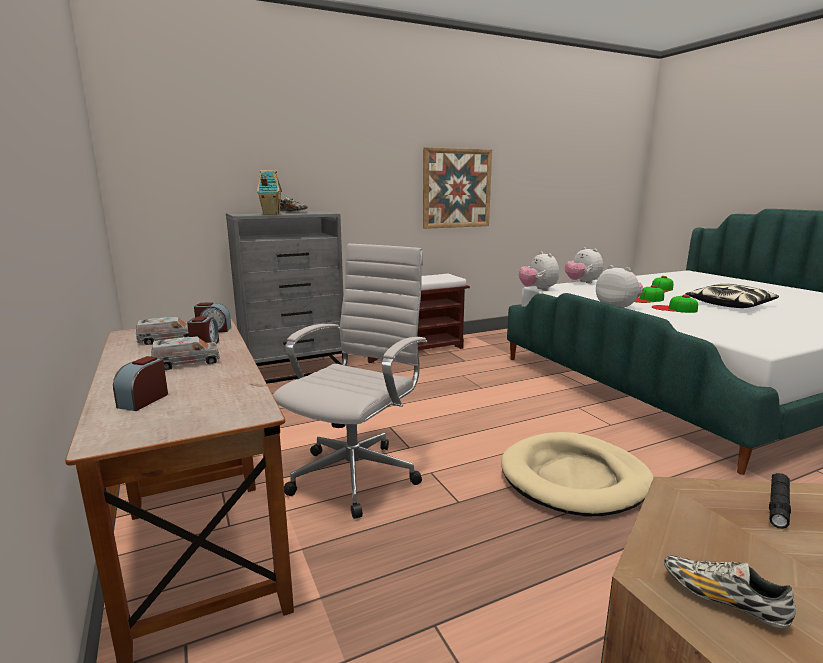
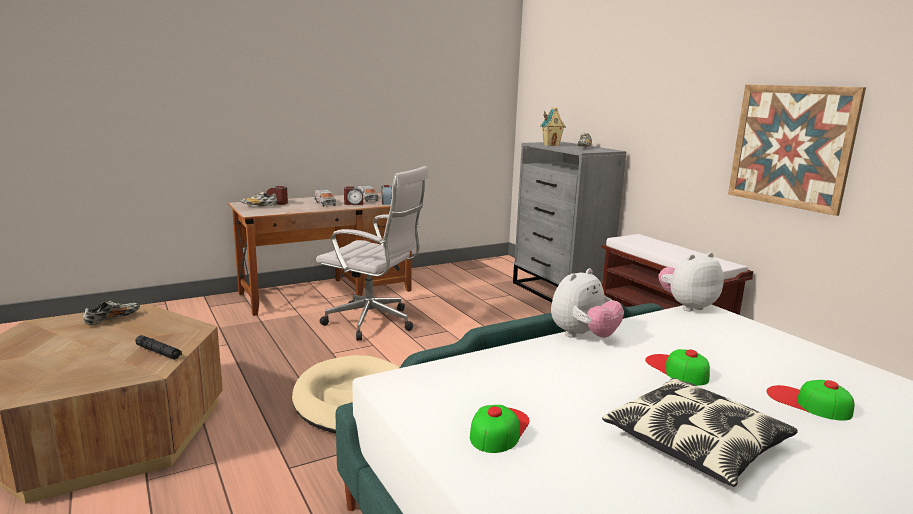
camera: 85 degrees right, 0 degrees up
(164, 415) = (258, 206): none -> shoe
(582, 282) = (796, 342): plush toy -> none
(674, 309) = (612, 377): cap -> cap (499, 429)

